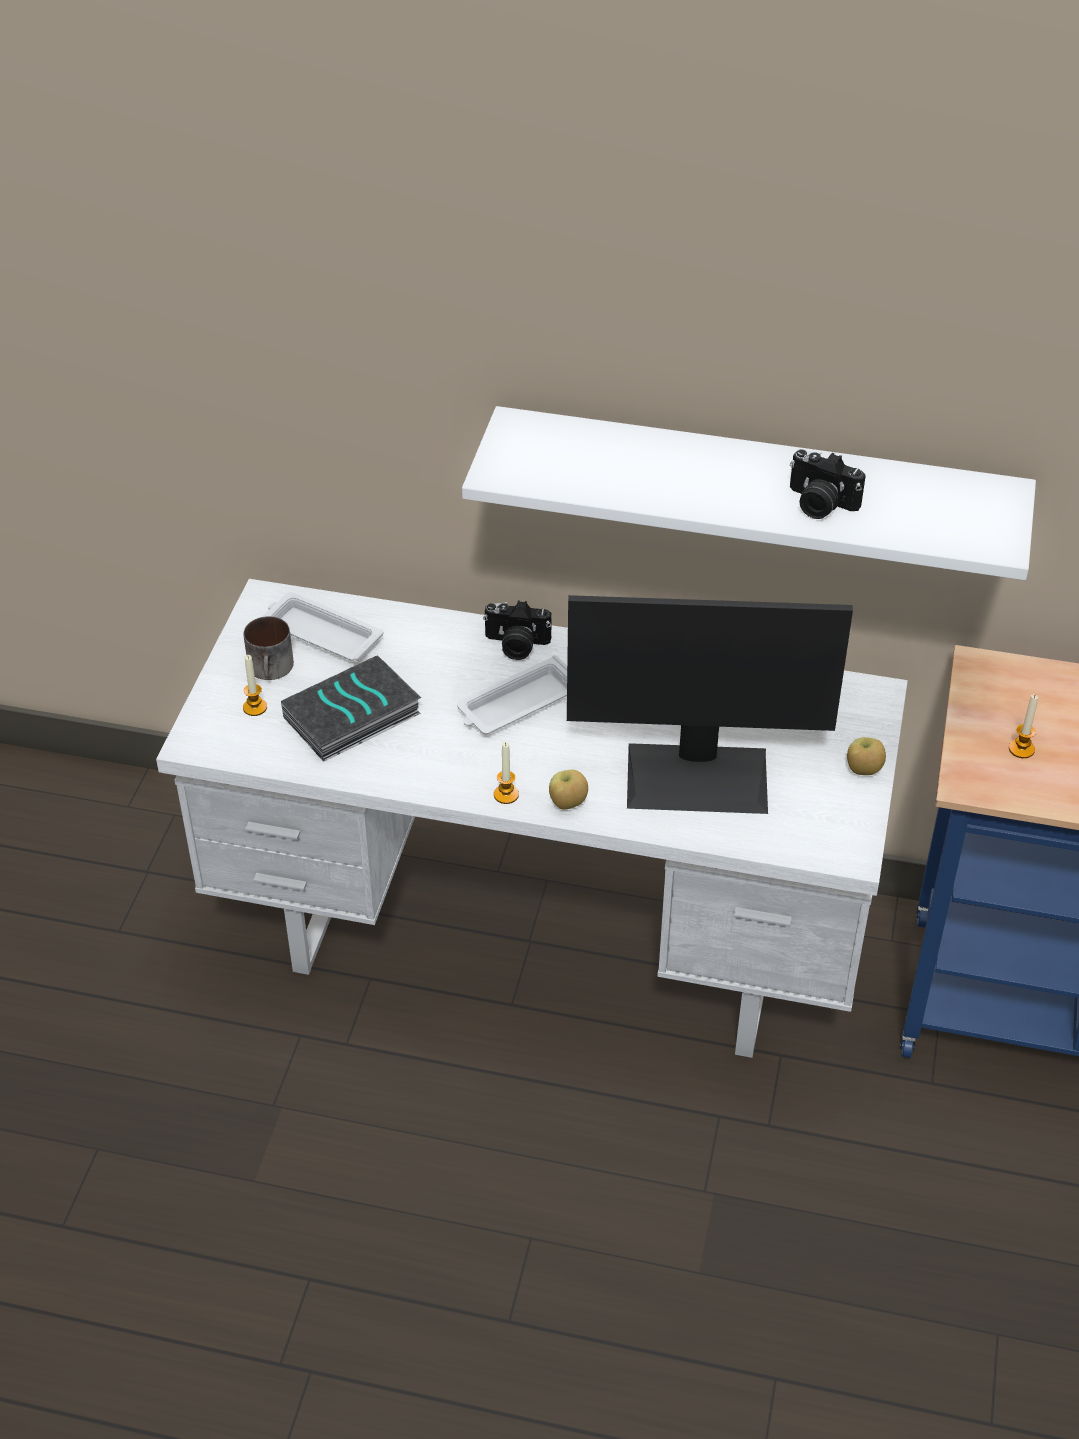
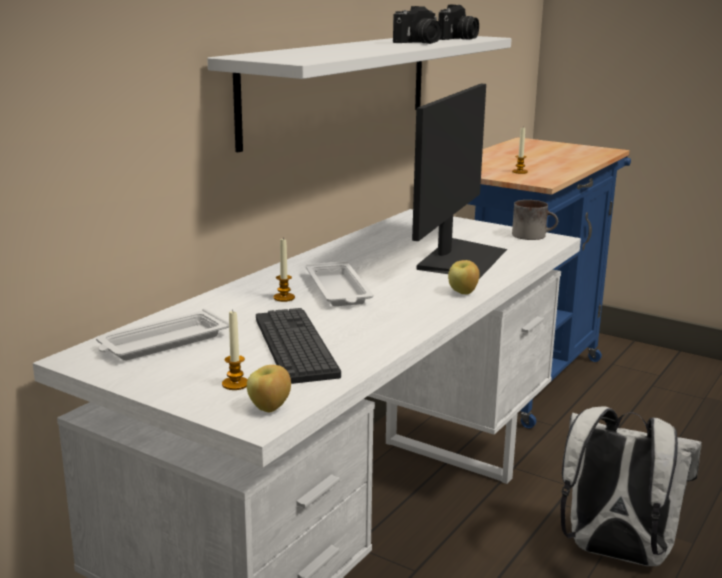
camera: 70 degrees left, 25 degrees down
(272, 669) = (187, 369): mug -> mug (533, 235)
(351, 718) = (295, 346): book -> keyboard
(506, 795) = (440, 308): candle -> candle (284, 298)
(516, 645) = (269, 282): camera -> camera (458, 39)
(633, 1187) = (614, 553): none -> white backpack
(863, 770) = (482, 226): apple -> apple (269, 408)

